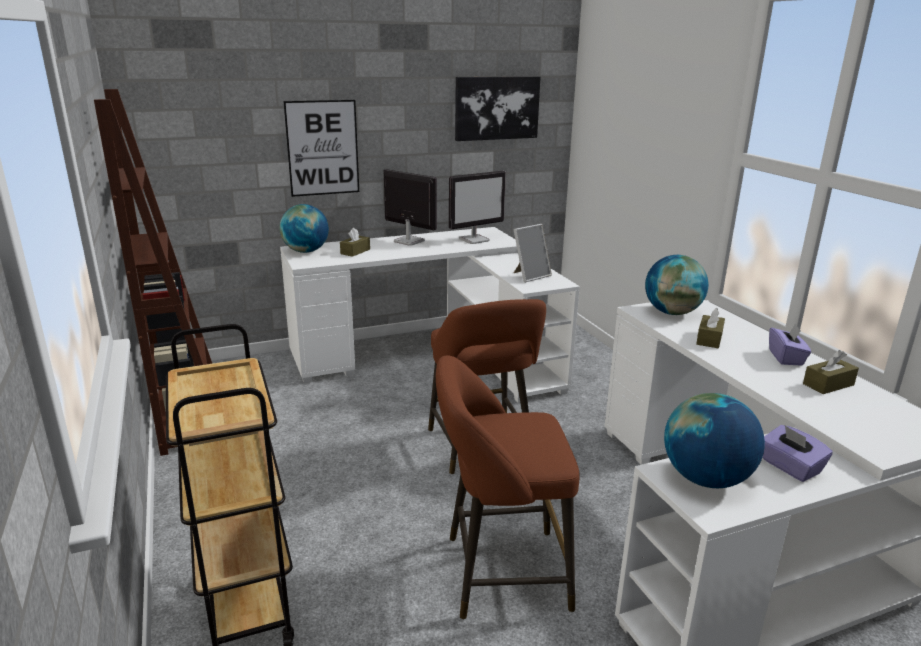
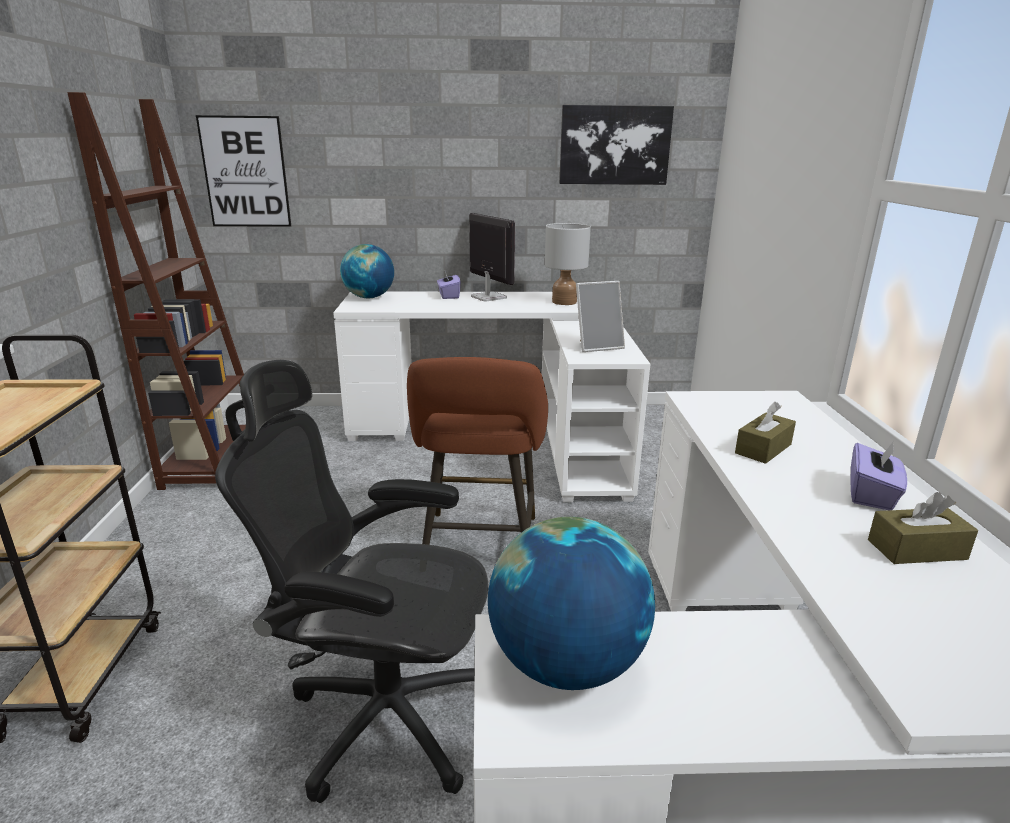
camera: 20 degrees right, 0 degrees up
(322, 148) = (401, 184): picture -> picture (245, 172)
(355, 251) = (418, 302): brown tissue box -> none
(474, 240) = (564, 302): monitor -> grey table lamp
(499, 573) = (381, 715): brown stool -> office chair
(672, 312) = (739, 407): globe -> none
(790, 467) = (737, 680): purple tissue box -> purple tissue box (448, 296)

